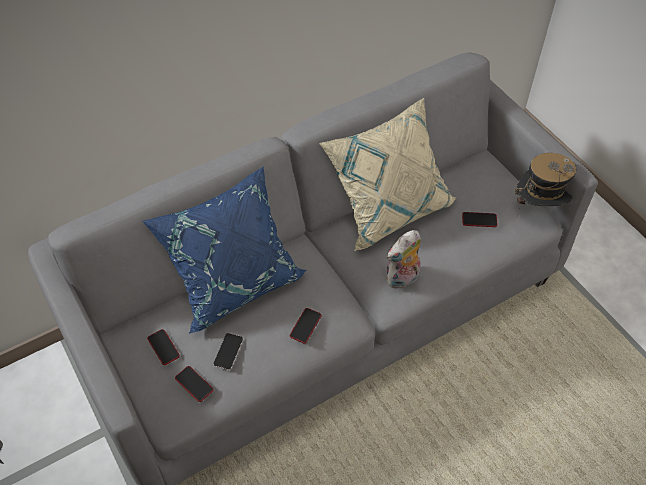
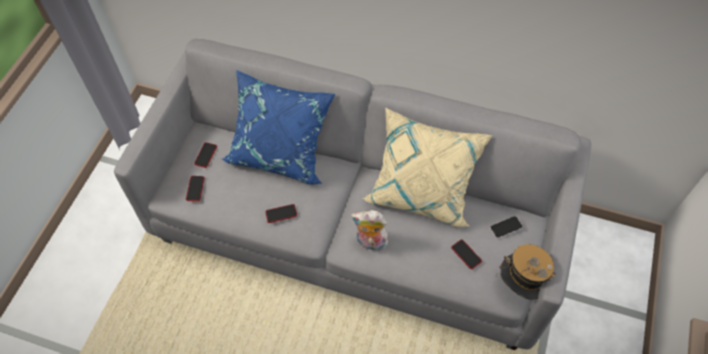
camera: 50 degrees right, 5 degrees up
(228, 351) = (229, 188): phone -> phone (506, 227)

